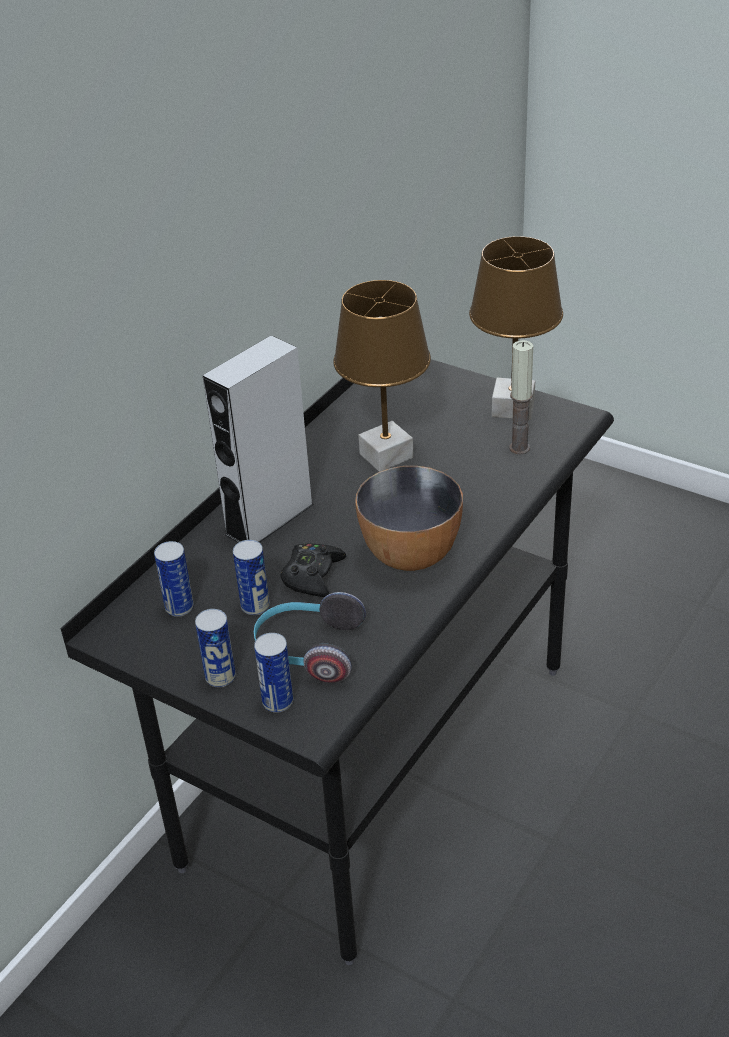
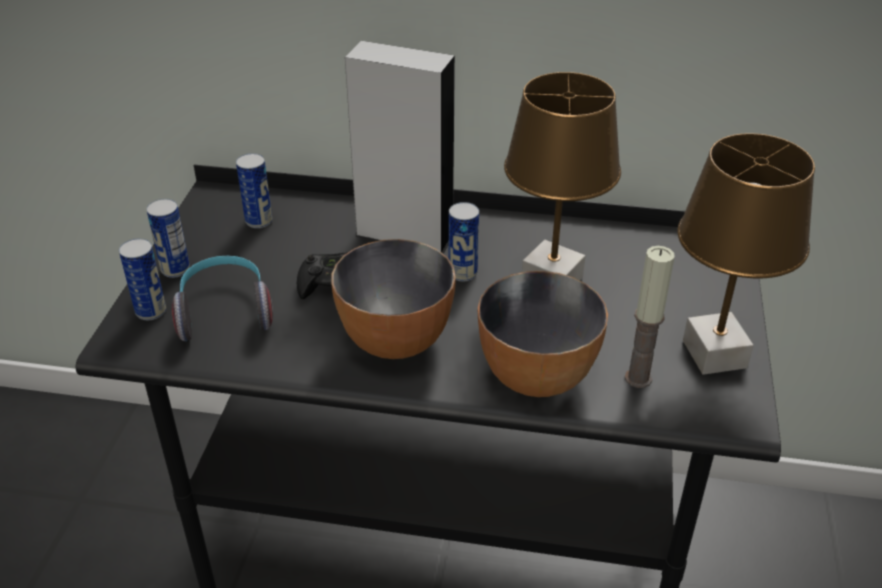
camera: 65 degrees right, 0 degrees up
(255, 606) = (276, 262): can -> can (462, 273)
(492, 493) = (535, 376): none -> bowl

